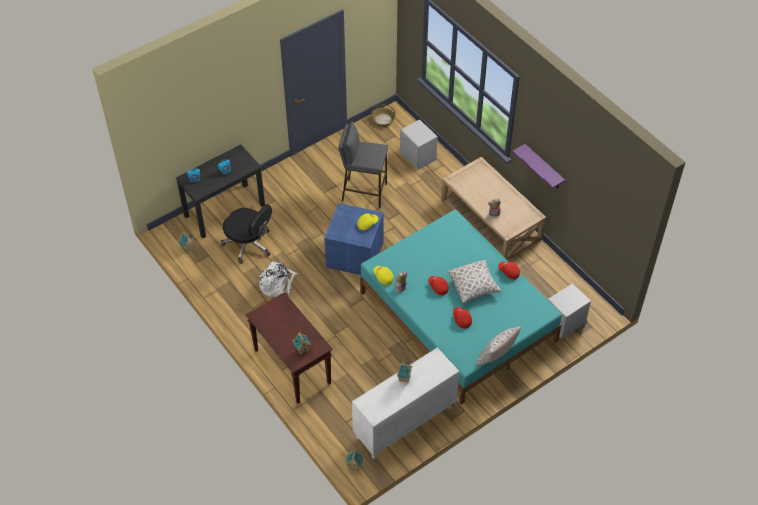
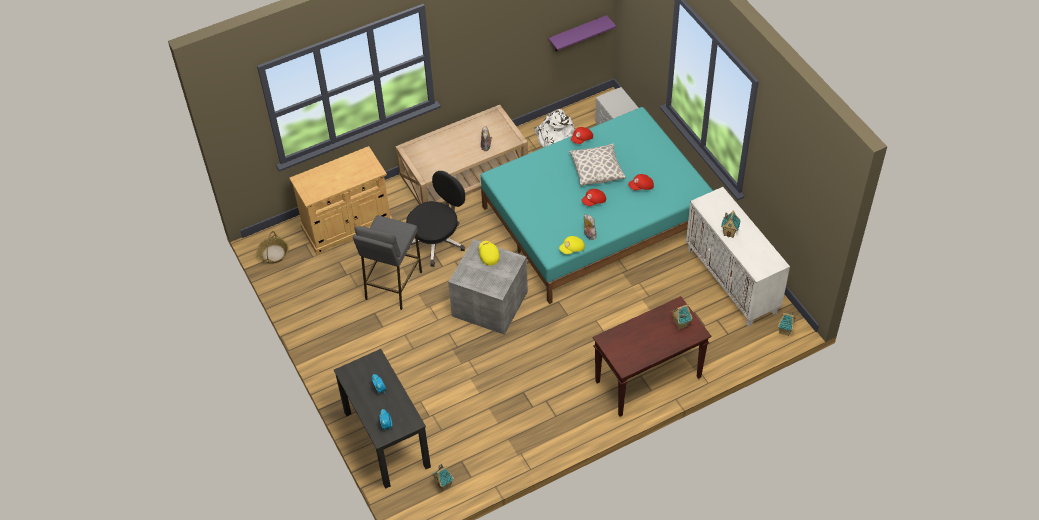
camera: 80 degrees left, 0 degrees up
(249, 244) = (452, 414): black office chair -> black office chair (437, 241)
(277, 284) = (522, 386): white backpack -> white backpack (555, 139)
(353, 255) = (490, 305): blue storage box -> grey storage box
(418, 156) = (347, 226): grey nightstand -> beige cabinet
(496, 357) = (693, 164): pillow -> none
(543, 168) = (484, 58): purple shelf -> purple shelf (577, 34)

